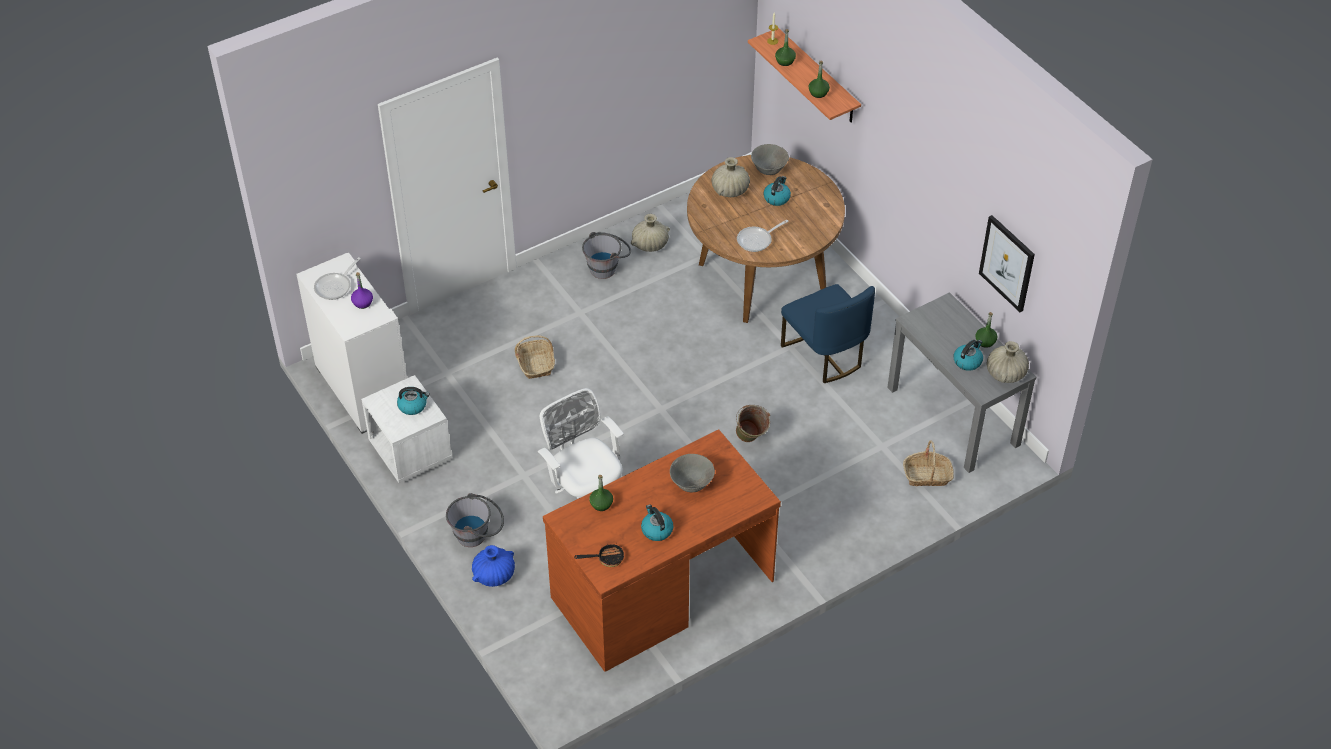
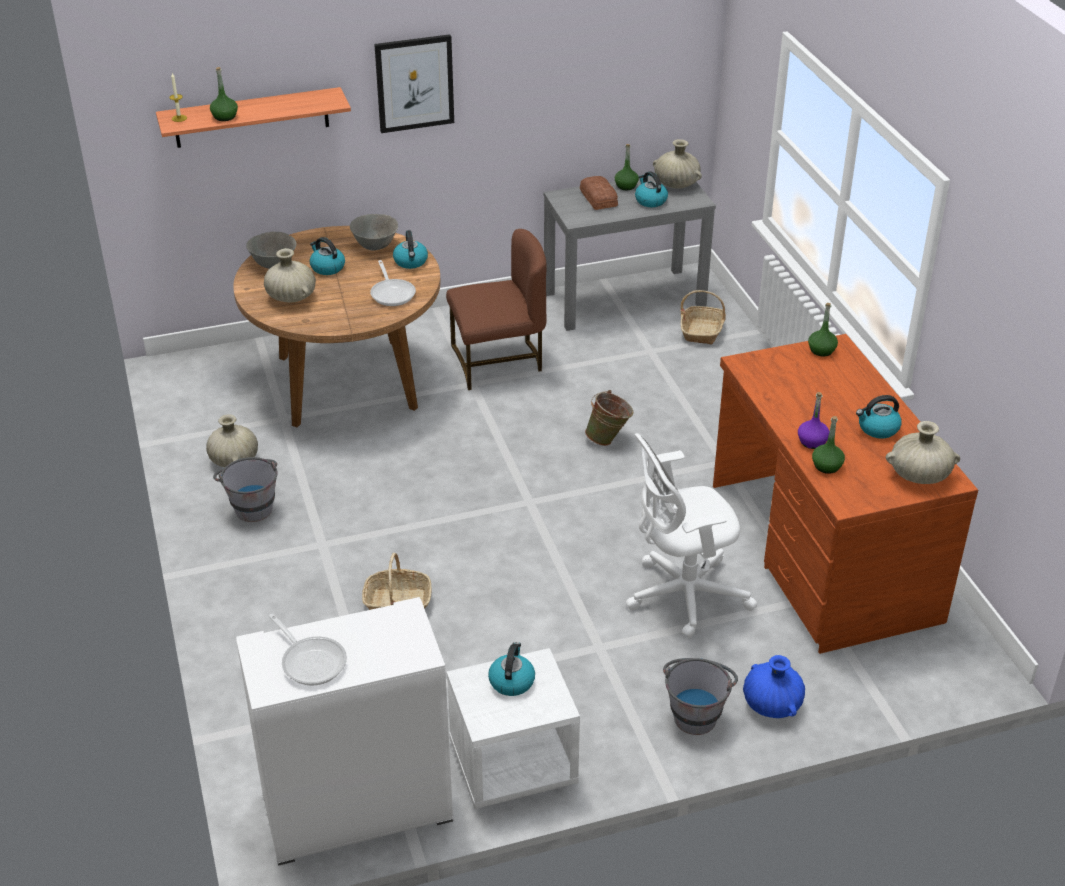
camera: 75 degrees left, 10 degrees down
(363, 303) = (366, 632): purple bottle -> purple bottle (812, 441)
(606, 558) = (919, 475): frying pan -> beige vase
(692, 484) = (806, 390): grey bowl -> grey bowl (375, 245)
(804, 239) = (411, 262): none -> kettle
(818, 93) = (301, 106): green bottle -> green bottle (821, 350)
(824, 355) = (498, 362): blue chair -> brown chair
(956, 328) = (599, 198): none -> bread
(1007, 263) = (615, 80): picture -> picture (414, 83)

